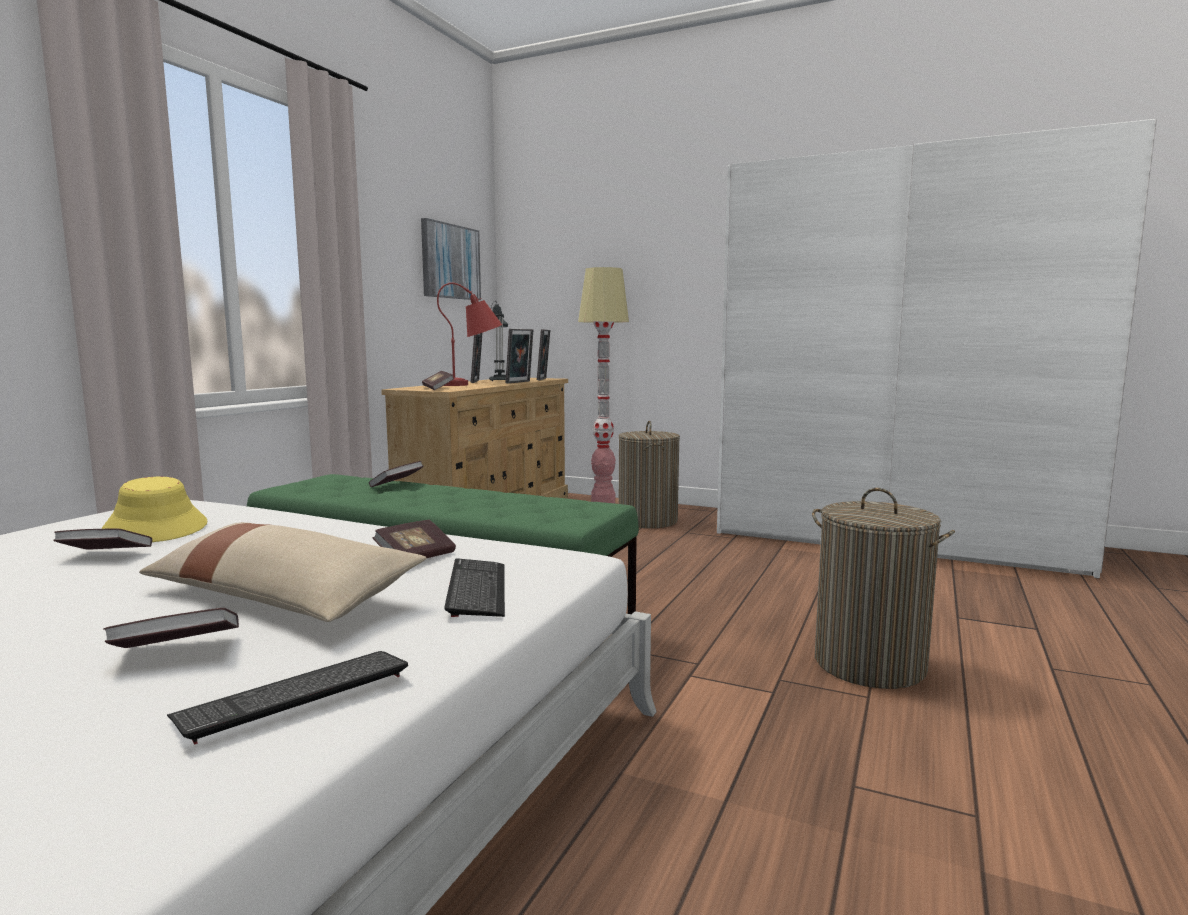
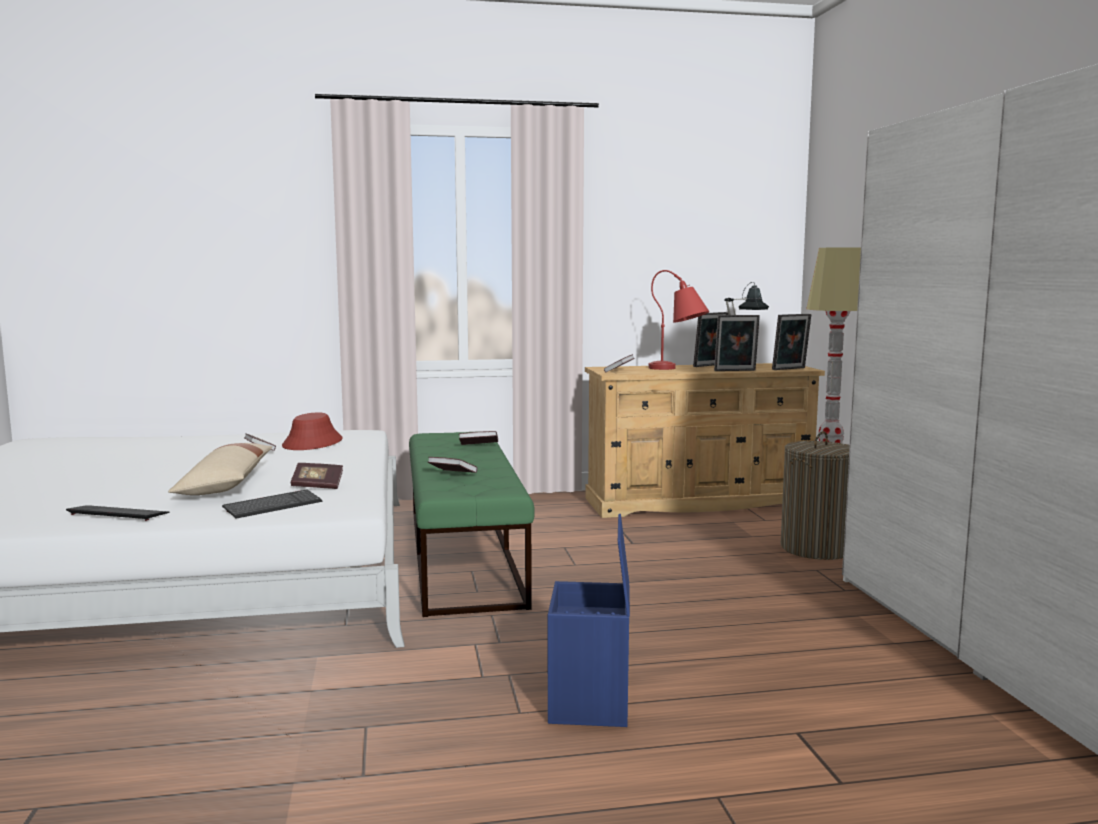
camera: 55 degrees right, 0 degrees up
(156, 528) = (313, 443): yellow hat -> red hat
(177, 650) = (146, 490): book -> book (452, 474)
(450, 261) = (720, 242): picture -> none
(869, 664) = (591, 704): laundry basket -> blue storage box

